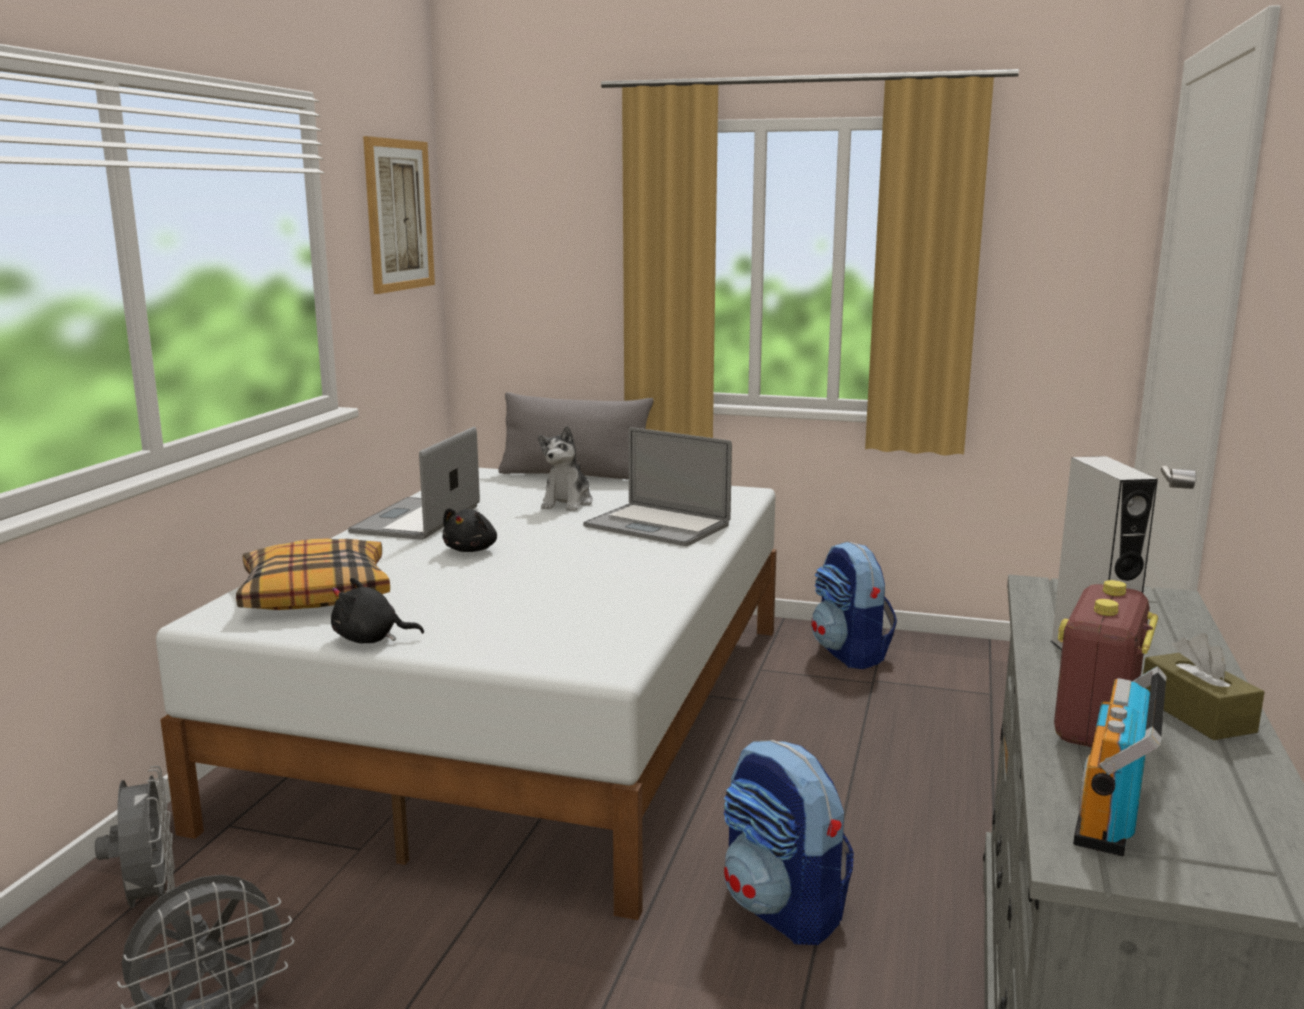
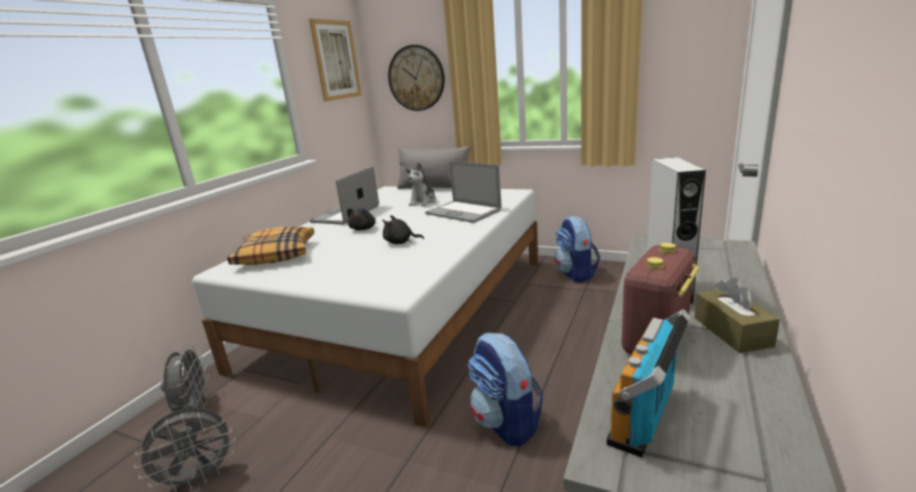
camera: 10 degrees right, 5 degrees up
(370, 639) = (288, 280): black plush toy -> black plush toy (400, 242)
(550, 261) = (416, 78): none -> wall clock

